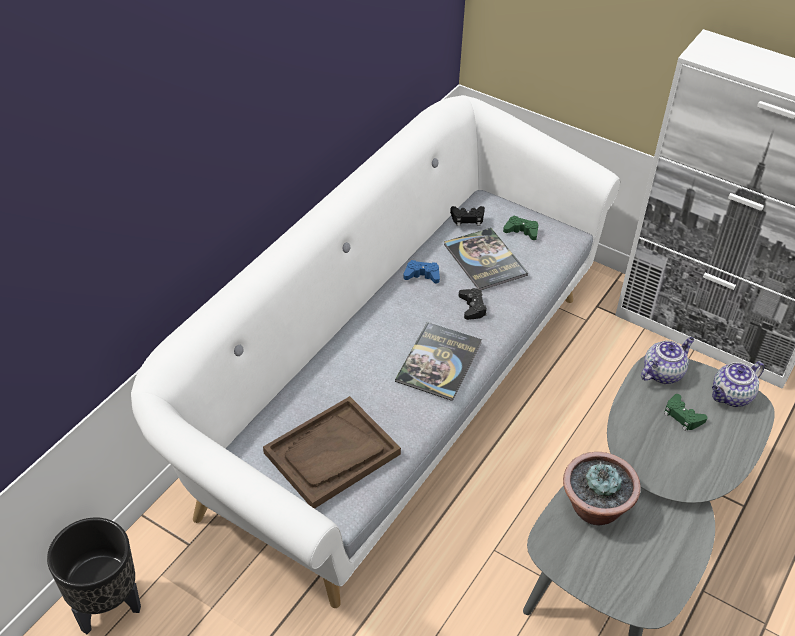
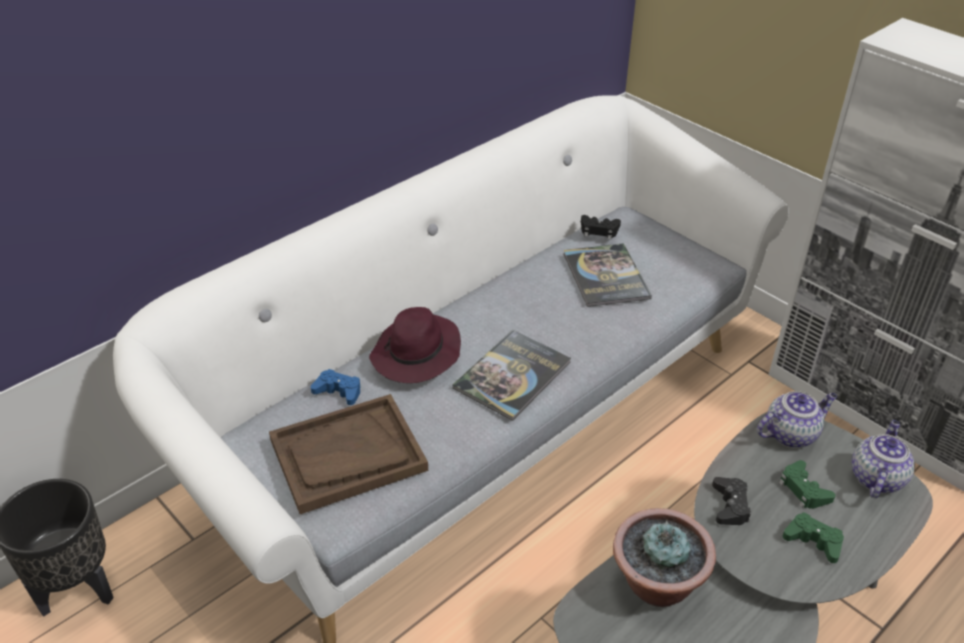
camera: 15 degrees right, 5 degrees down
(356, 357) = (416, 354): none -> purple hat
(422, 275) = (526, 281): blue game controller -> blue game controller (338, 391)
(472, 307) = (573, 323): black game controller -> black game controller (730, 506)
(521, 231) = (659, 253): green game controller -> green game controller (813, 541)
(731, 396) = (876, 477): teapot -> teapot turned 135 degrees clockwise

